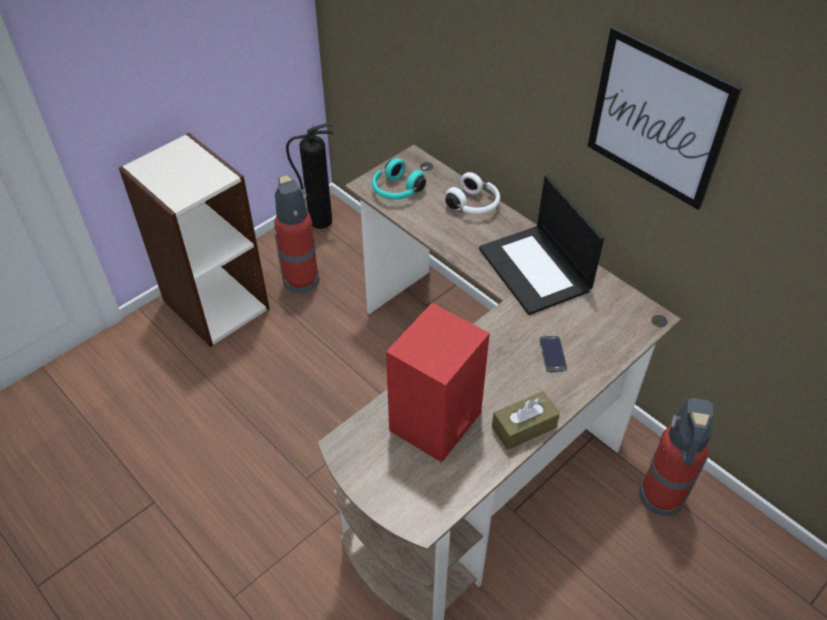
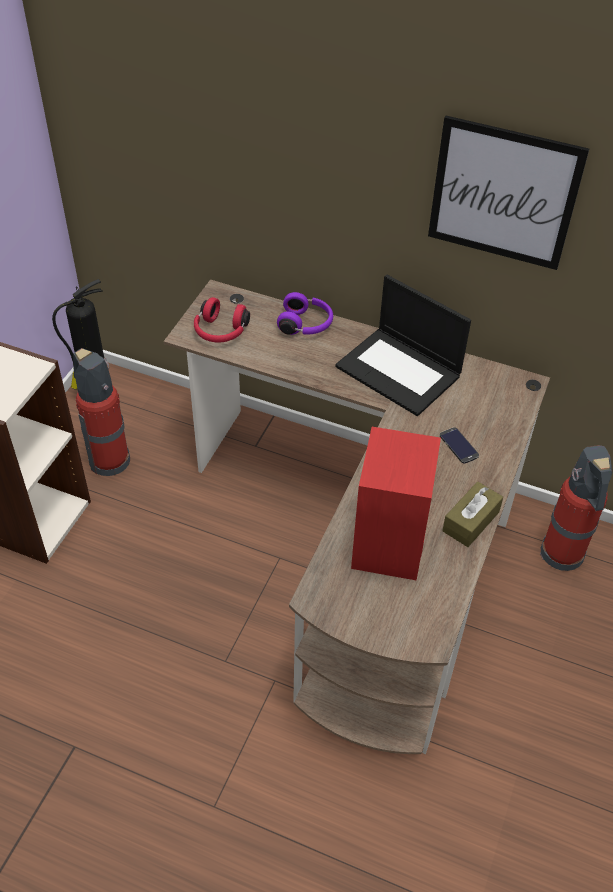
camera: 25 degrees left, 0 degrees up
(396, 190) = (220, 332): turquoise headphones -> red headphones
(474, 205) = (306, 324): white headphones -> purple headphones

